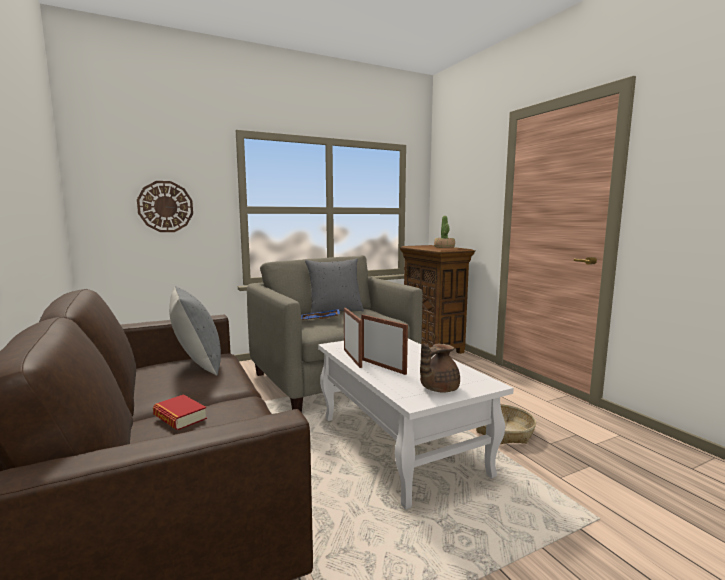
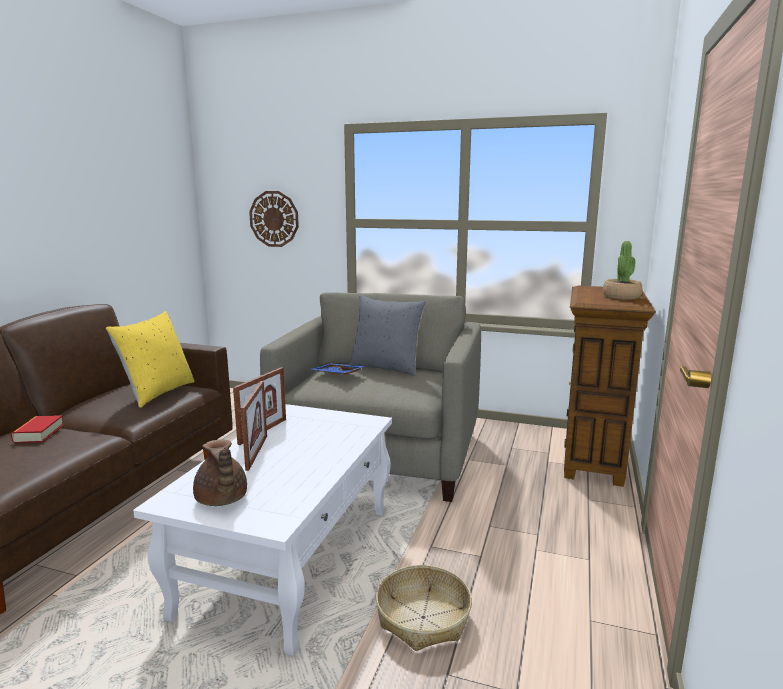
camera: 45 degrees right, 5 degrees up
(197, 365) = (157, 393): grey pillow -> yellow pillow
(437, 388) = (221, 500): brown teapot -> brown teapot turned 120 degrees counterclockwise

